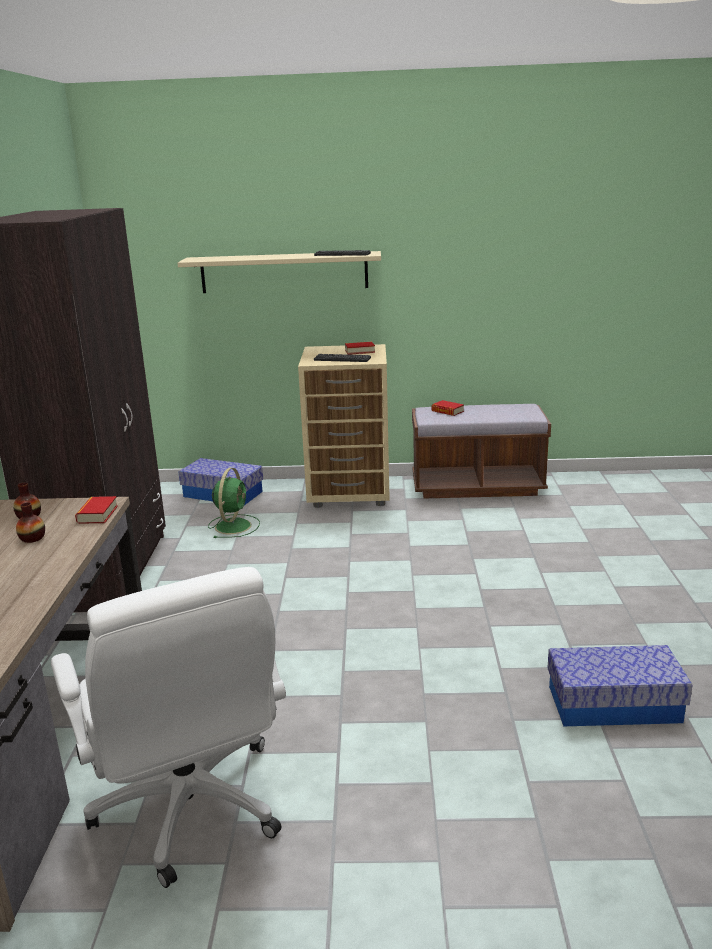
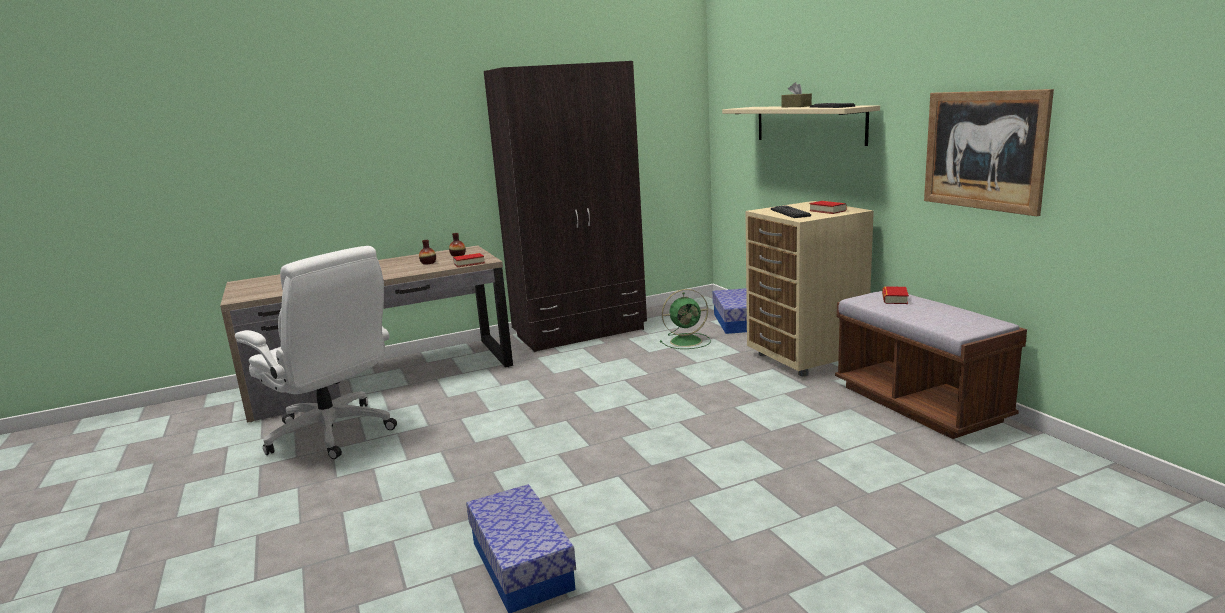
camera: 65 degrees right, 5 degrees down
(191, 815) = (335, 435): white office chair -> white office chair turned 90 degrees counterclockwise
(279, 255) = (796, 106): none -> brown tissue box
(490, 282) = (983, 150): none -> picture

